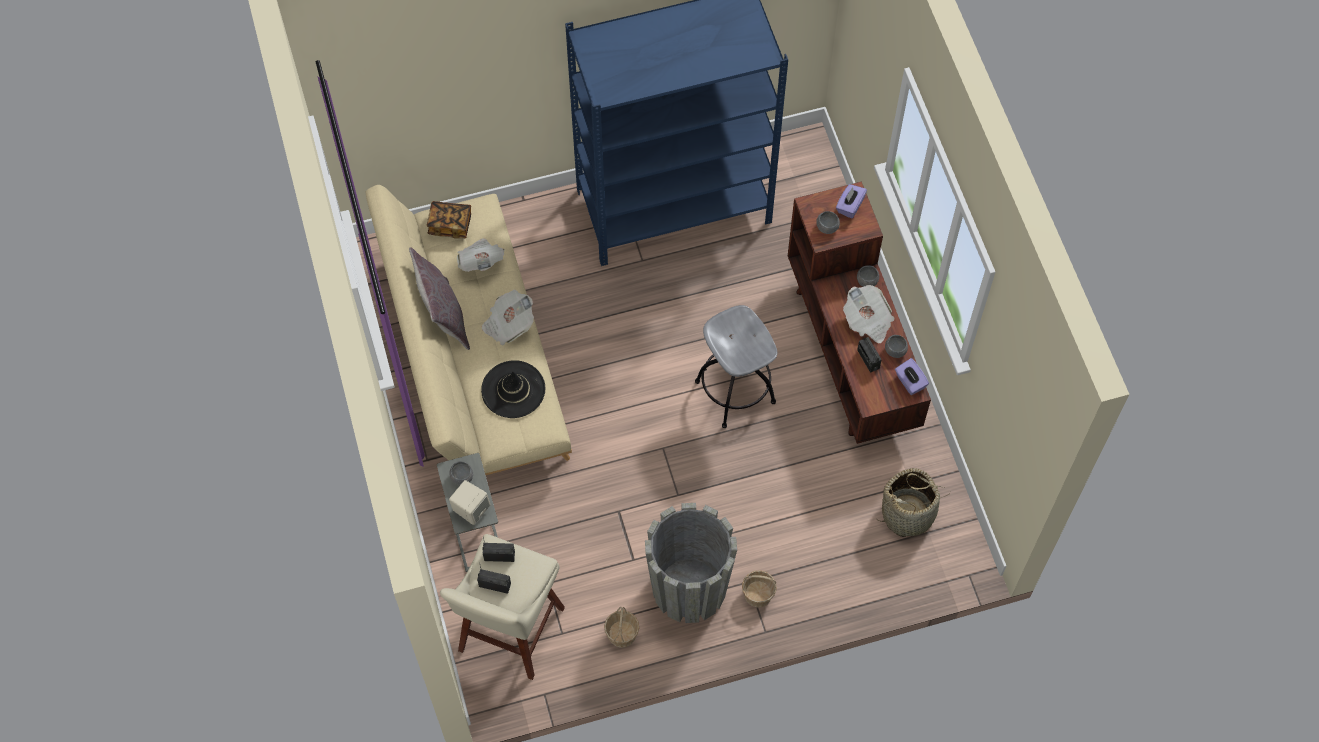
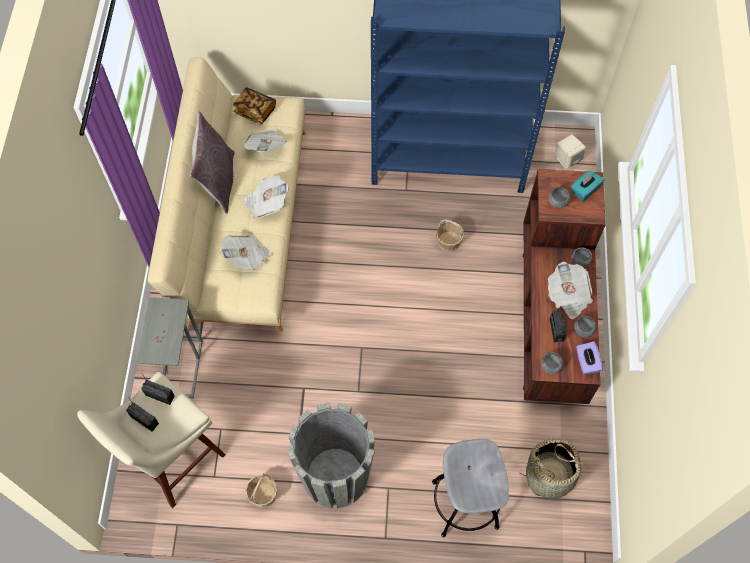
camera: 20 degrees right, 0 degrees up
(462, 477) = (165, 316): grey bowl -> grey bowl (550, 366)
(471, 509) = (160, 346): beige speaker -> beige speaker (567, 159)
(513, 389) = (247, 257): black hat -> newspaper
(735, 391) = (440, 320): grey stool -> grey stool (465, 503)
(758, 594) = (392, 501): basket -> basket (448, 241)
(850, 206) = (584, 190): purple tissue box -> turquoise tissue box

